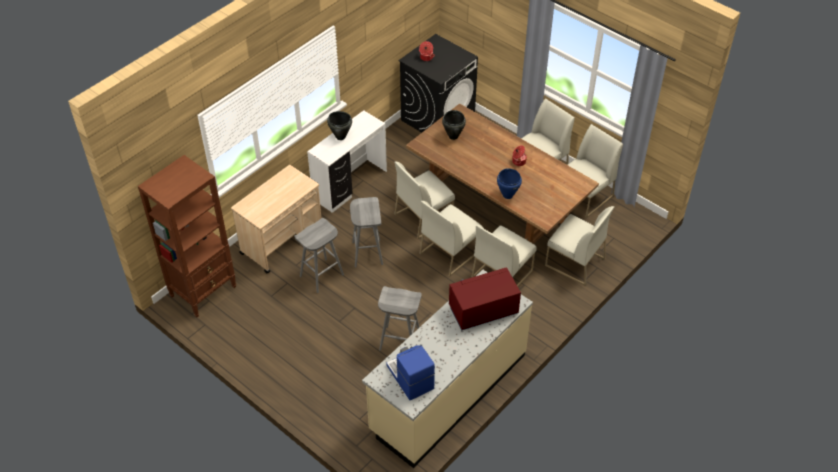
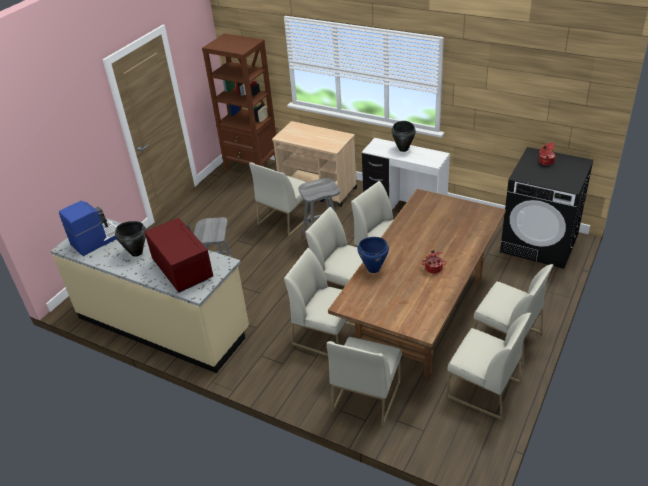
camera: 80 degrees right, 10 degrees down
(321, 276) = (285, 219): grey stool -> white chair
(453, 136) = (447, 214): black cooking pot -> black cooking pot (136, 252)

